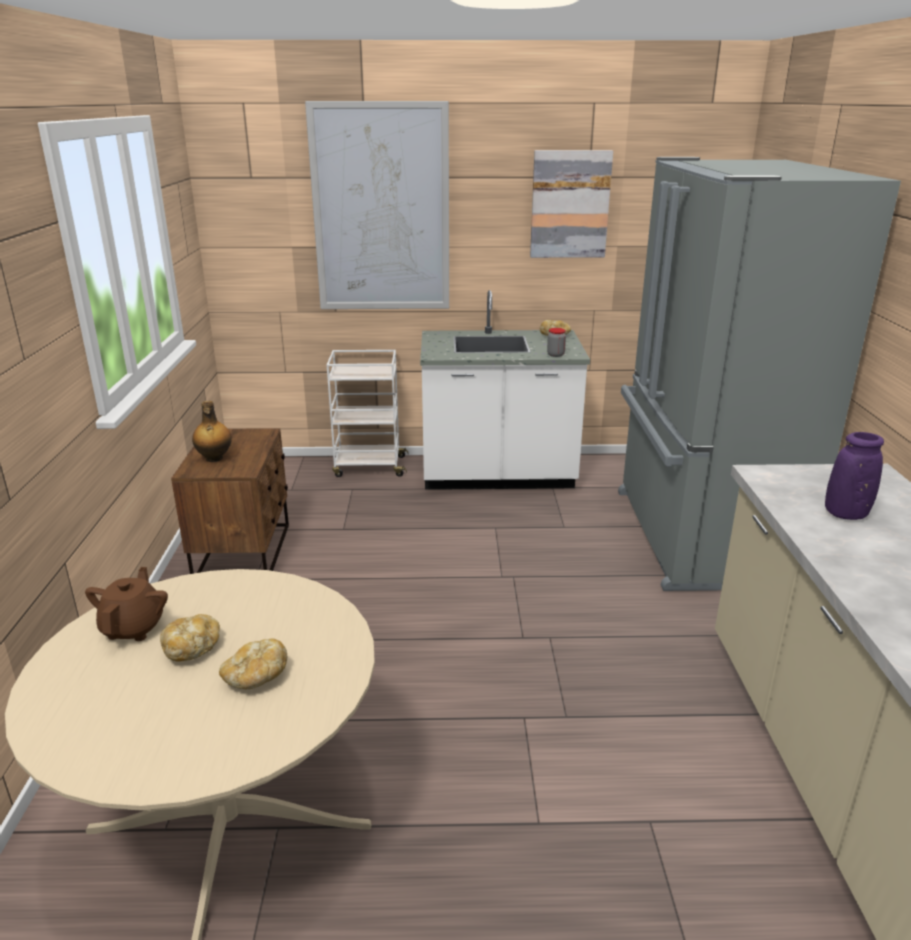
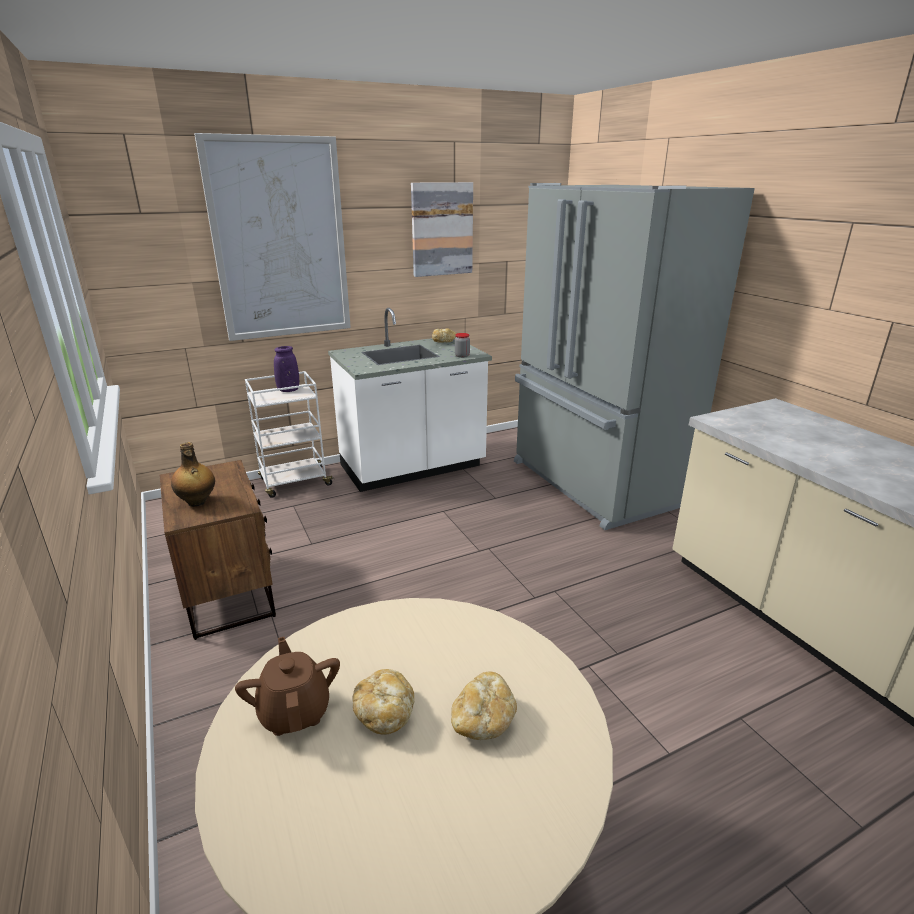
camera: 25 degrees left, 0 degrees up
(845, 514) = (801, 438): purple vase -> purple vase (288, 390)

